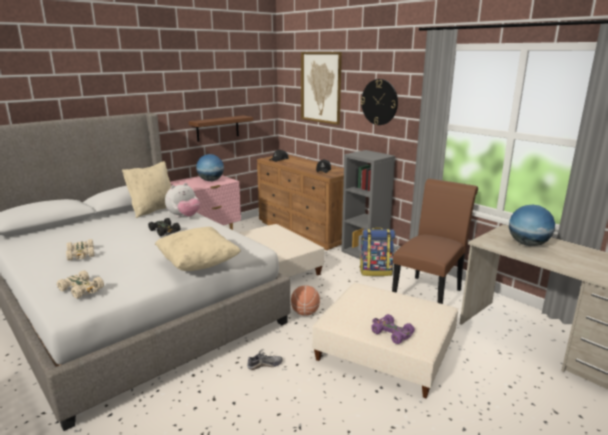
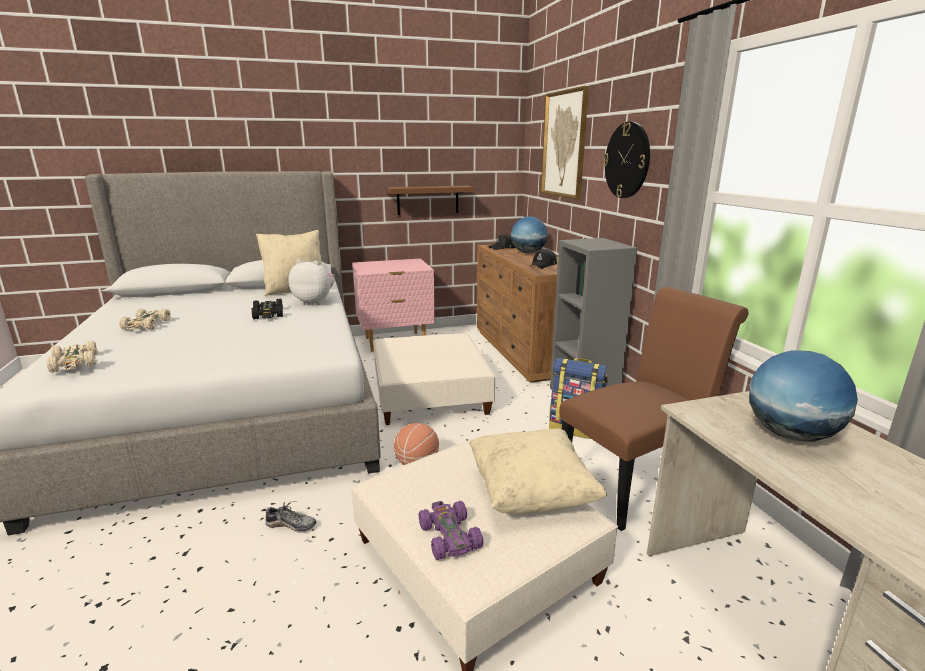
camera: 25 degrees right, 0 degrees up
(184, 217) = (314, 302): plush toy -> plush toy turned 150 degrees counterclockwise
(198, 264) = (238, 359): beige pillow -> beige pillow (531, 493)
(210, 180) = (401, 266): globe -> globe (528, 253)

